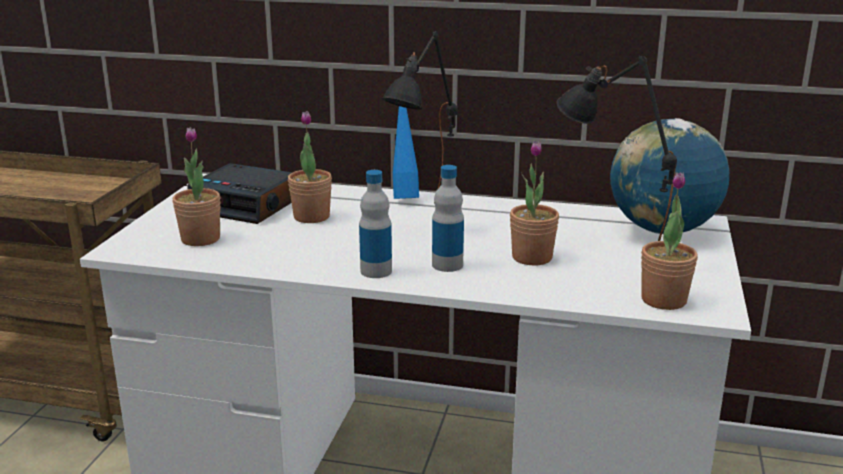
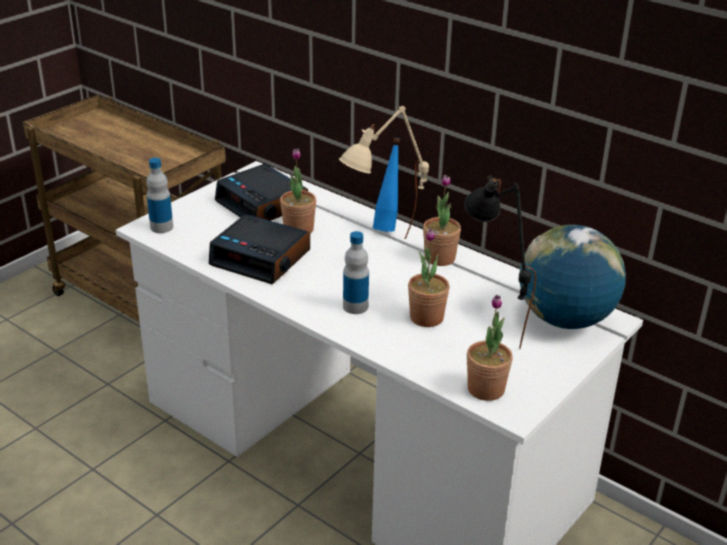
camera: 25 degrees right, 10 degrees up
(200, 239) = (204, 232): potted plant -> potted plant (439, 258)
(294, 247) = (261, 258): none -> alarm clock
(376, 271) = (299, 298): bottle -> bottle (161, 227)
(426, 217) = (383, 253): black table lamp -> beige table lamp

